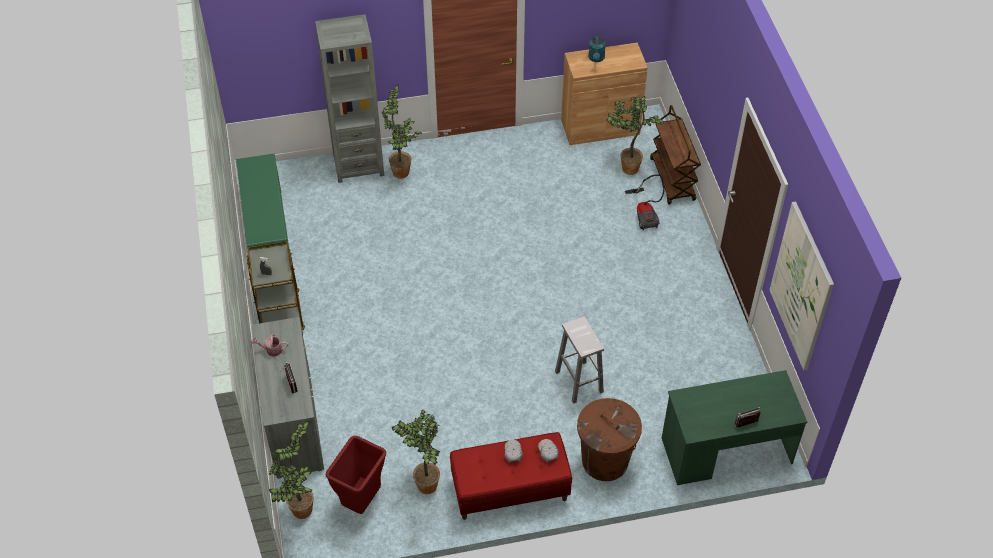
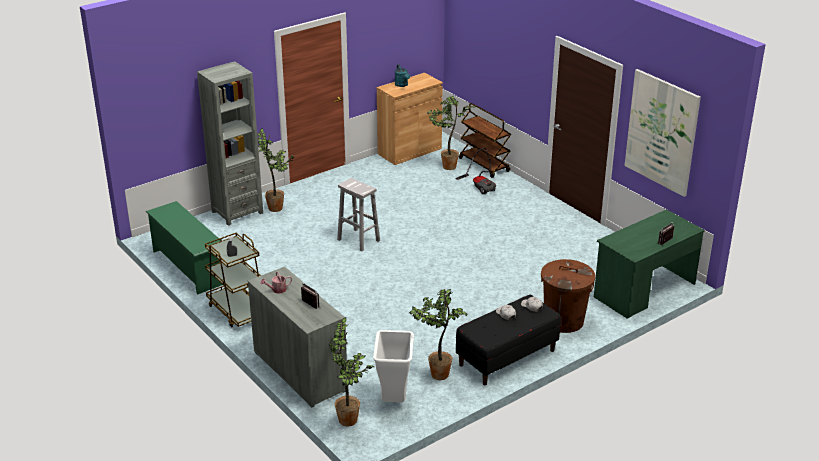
camera: 25 degrees left, 20 degrees down
(361, 500) = (393, 399): red trash can -> white trash can
(510, 490) = (507, 358): red bench -> black bench
(579, 382) = (508, 284): white stool -> white stool (359, 240)

